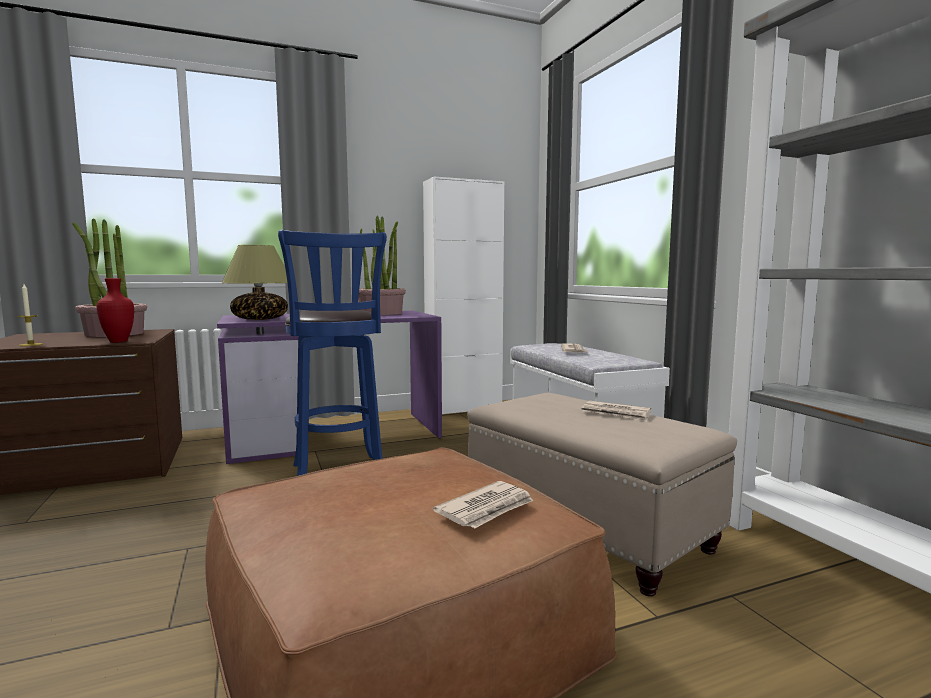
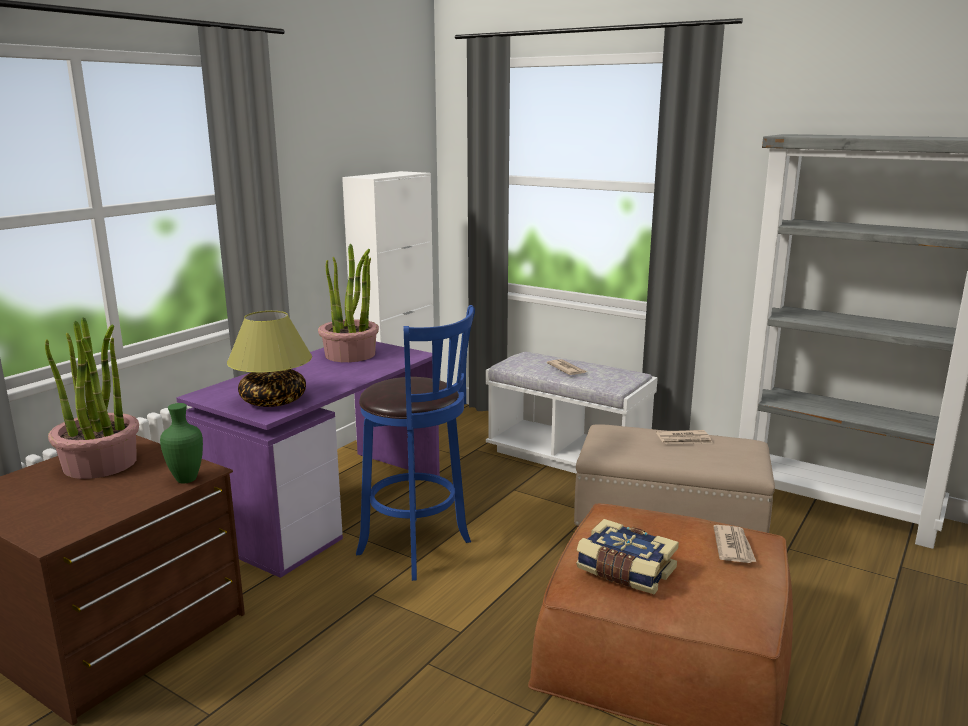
camera: 35 degrees left, 10 degrees up
(30, 344) = (96, 515): candle -> none
(120, 342) = (187, 479): red vase -> green vase
(317, 489) = (625, 571): none -> book

